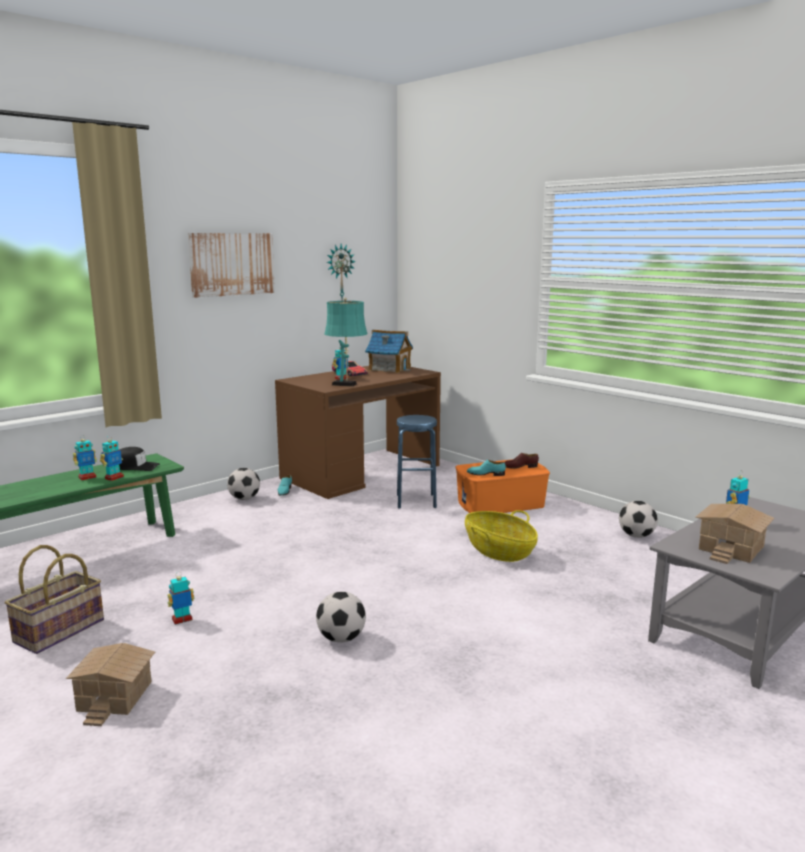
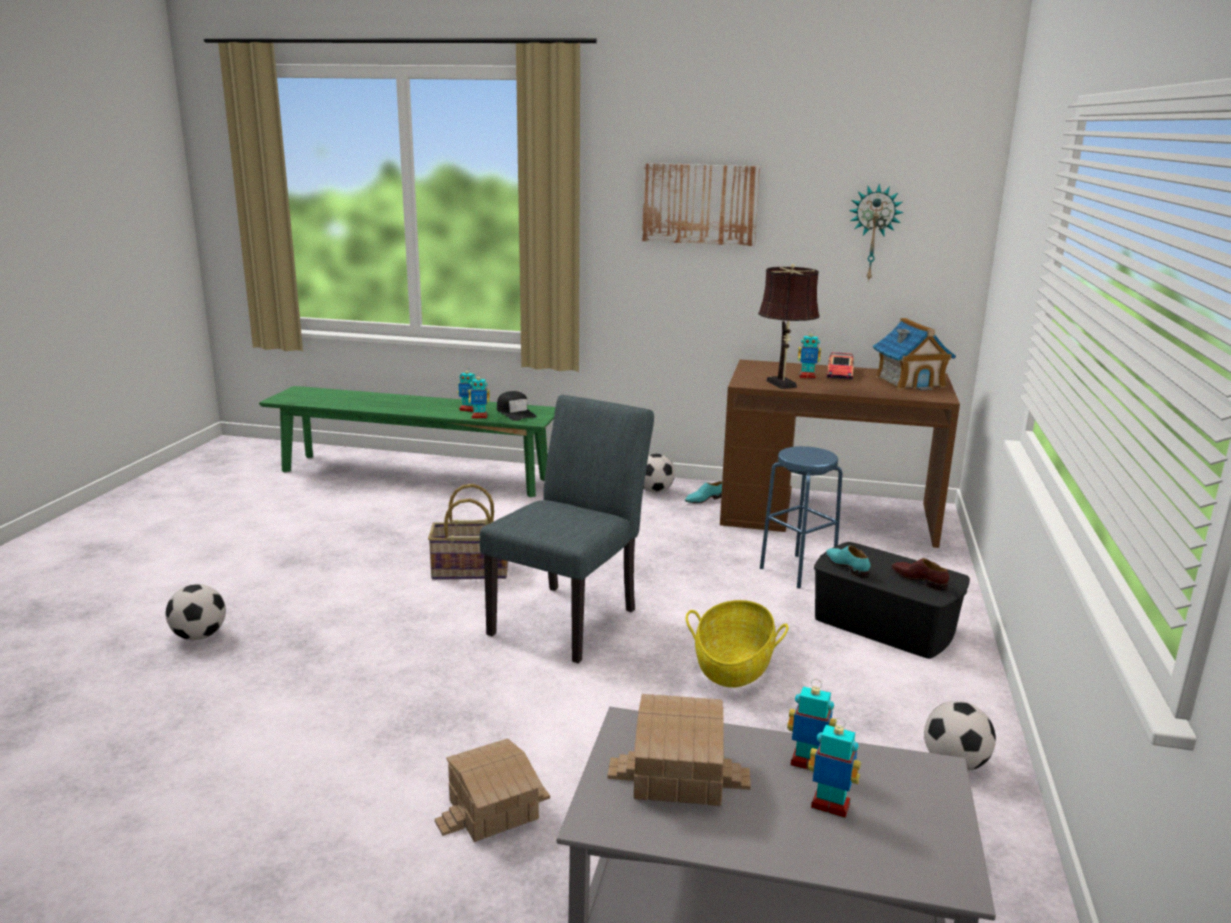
camera: 55 degrees right, 5 degrees up
(60, 631) = (329, 528): basket -> basket (470, 571)
(113, 696) = (257, 583): toy house -> toy house (492, 808)
(182, 620) = (388, 561): toy robot -> toy robot (830, 806)
(341, 638) = (423, 640): football -> football (199, 636)
(346, 384) = (782, 385): turquoise table lamp -> brown table lamp
(381, 577) = (570, 617): none -> grey chair
(501, 504) = (884, 625): orange storage box -> black storage box

